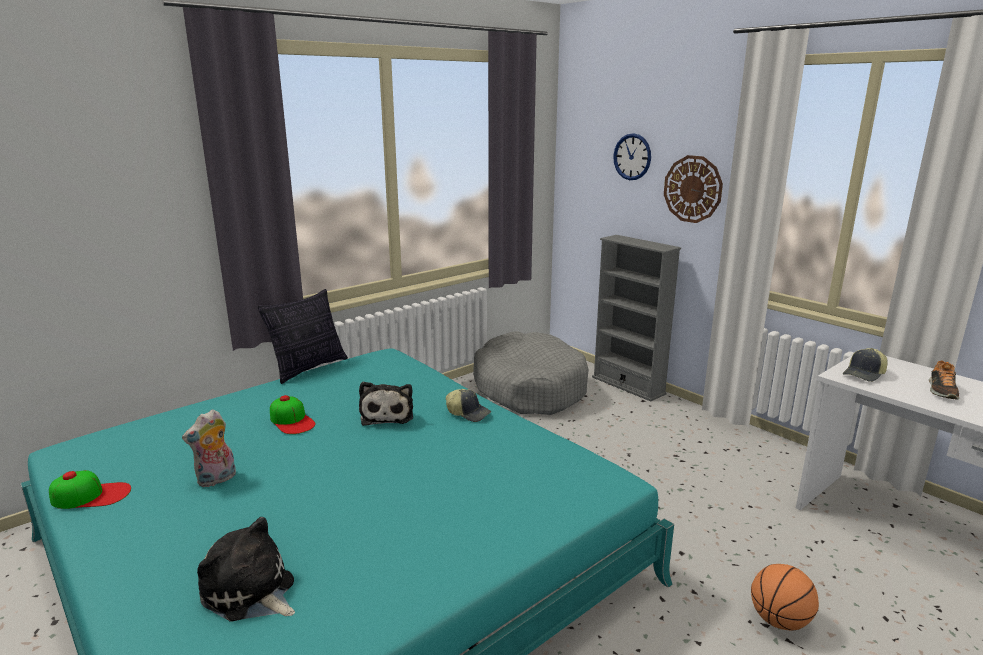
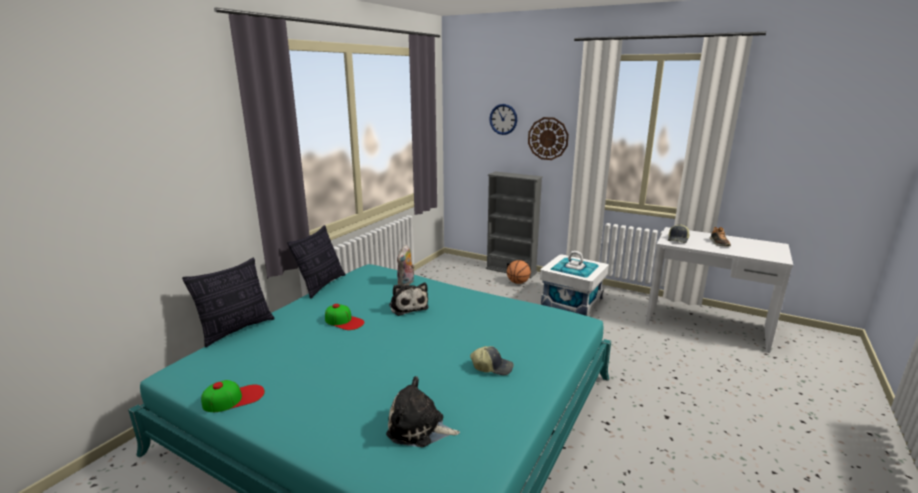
camera: 20 degrees left, 0 degrees up
(170, 409) = (236, 329): none -> pillow
(216, 480) = (326, 368): plush toy -> plush toy (406, 283)
(468, 413) = (460, 297): cap -> cap (492, 367)
(529, 388) = (450, 281): grey dog bed -> none
(693, 448) = (572, 301): none -> white storage box
(779, 620) = (672, 384): basketball -> basketball (518, 283)

